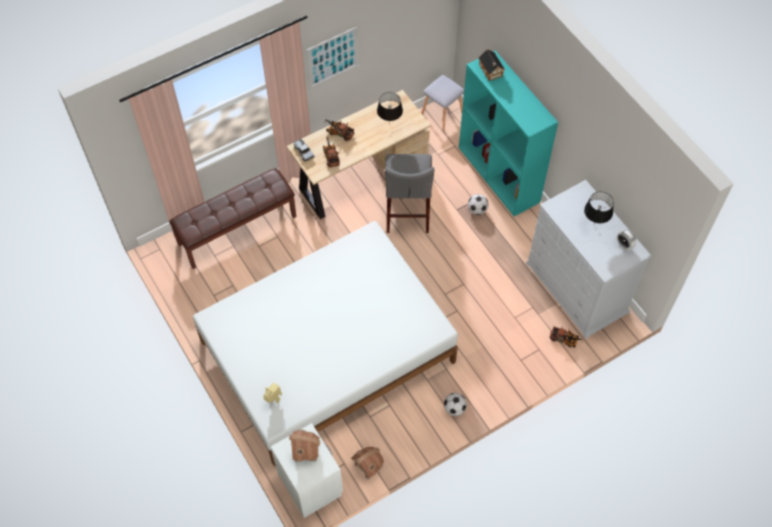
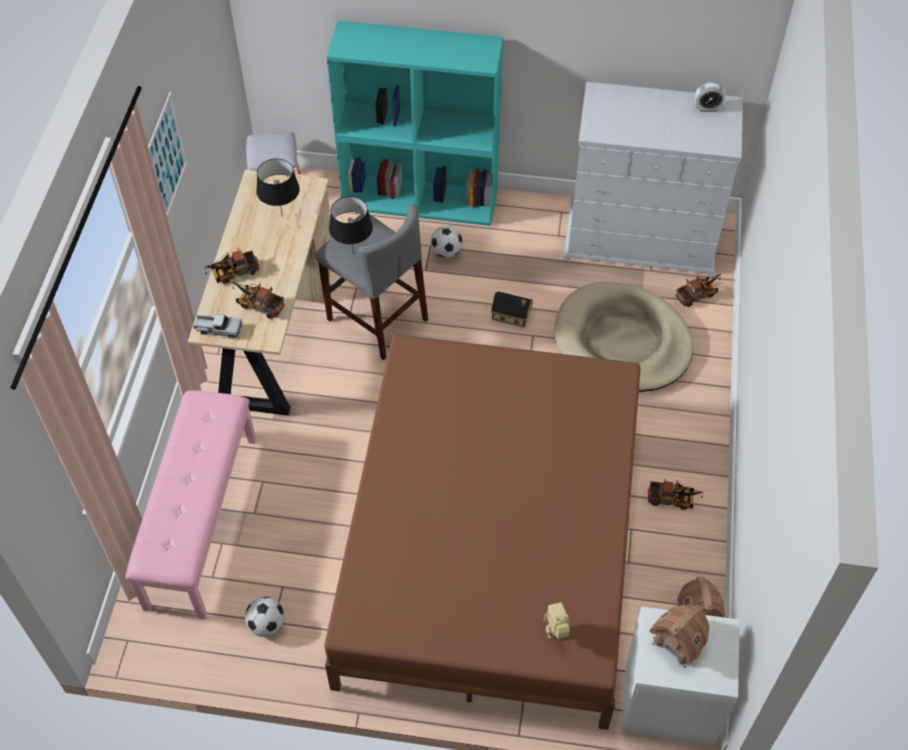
camera: 50 degrees left, 5 degrees down
(237, 229) = (201, 520): brown bench -> pink bench
(327, 351) = (491, 545): white bed -> brown bed
(423, 413) = (673, 500): none -> toy truck
(454, 408) = (695, 463): football -> football (267, 624)
(491, 71) = (363, 43): toy house -> toy house (512, 315)
(498, 325) = (622, 342): none -> beige dog bed
(593, 225) = (655, 115): black table lamp -> black table lamp (352, 254)

